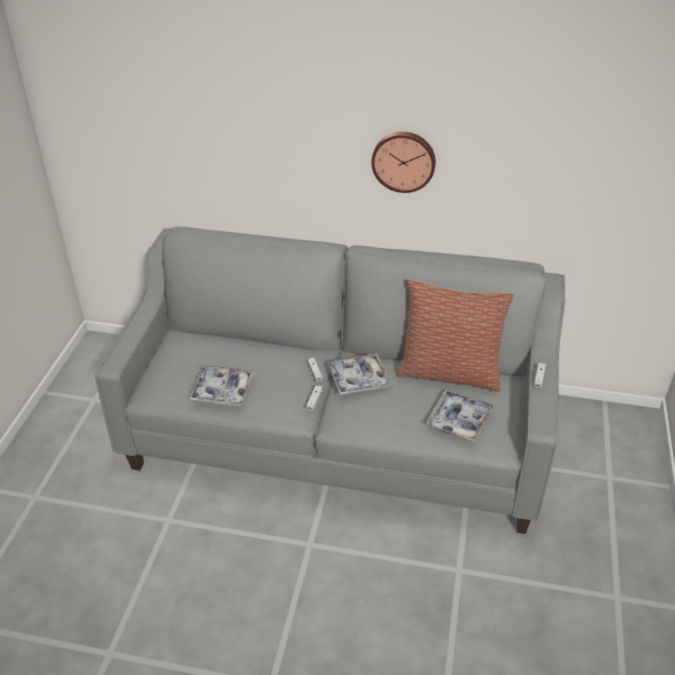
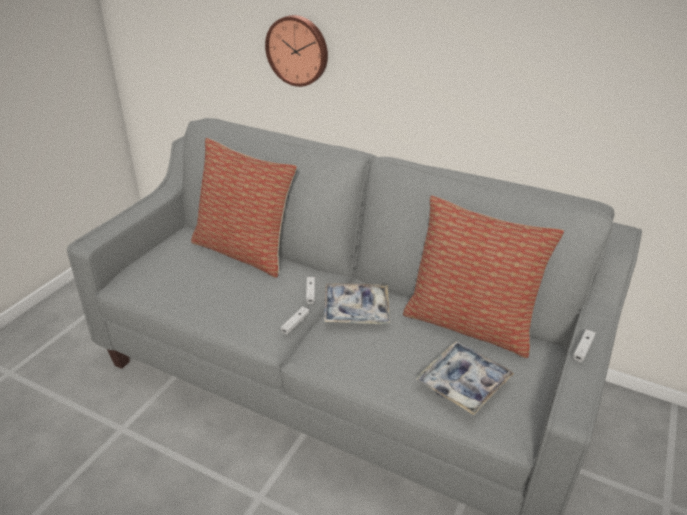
camera: 15 degrees right, 5 degrees down
(222, 390) = (198, 292): tray -> none
(240, 344) = (244, 250): none -> pillow
(403, 160) = (456, 61): wall clock -> wall clock (298, 50)

